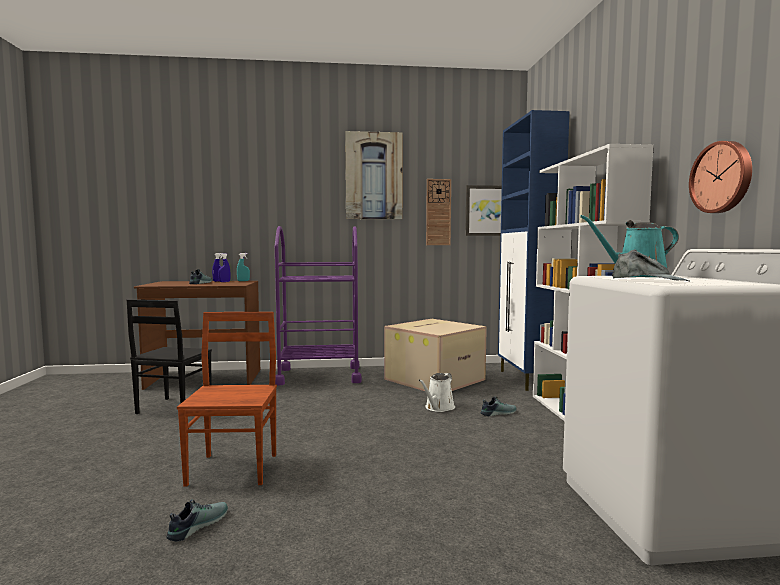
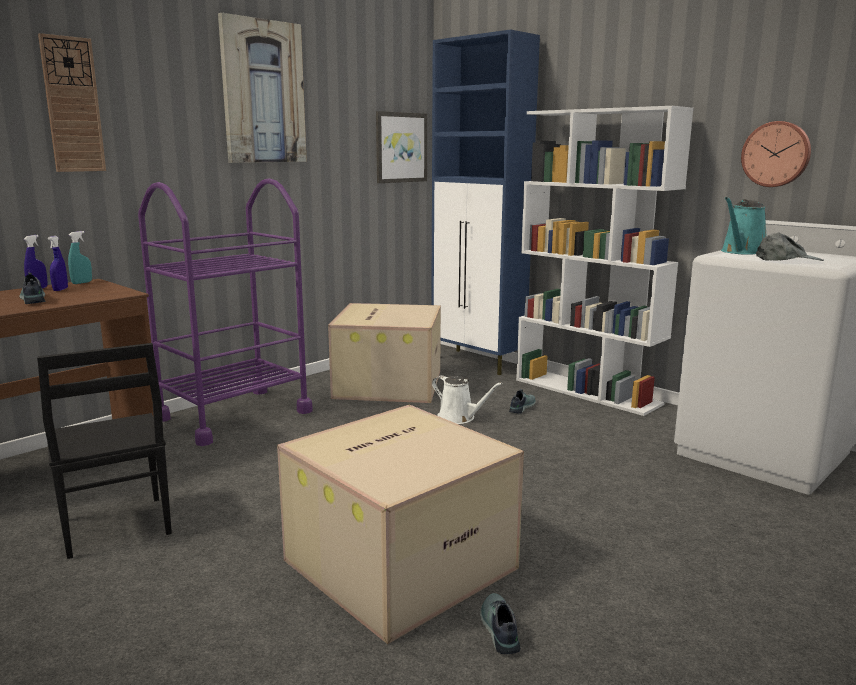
camera: 40 degrees left, 10 degrees up
(234, 469) = (400, 562): brown chair -> cardboard box
(438, 212) = (346, 150): wall clock -> wall clock (72, 105)
(438, 408) = (459, 418): white watering can -> white watering can turned 45 degrees counterclockwise

